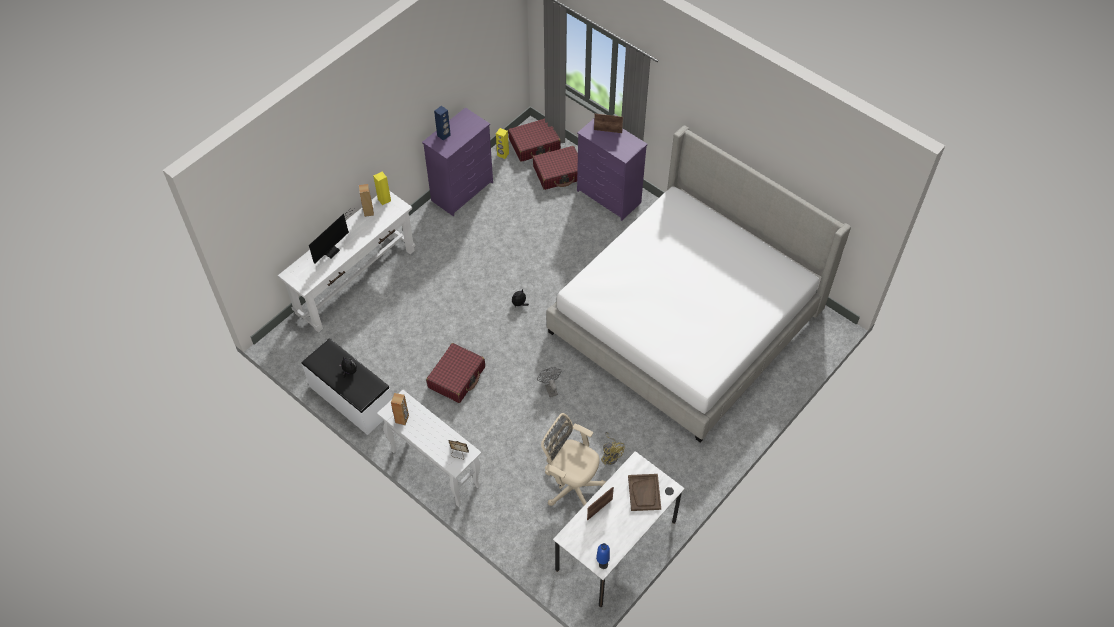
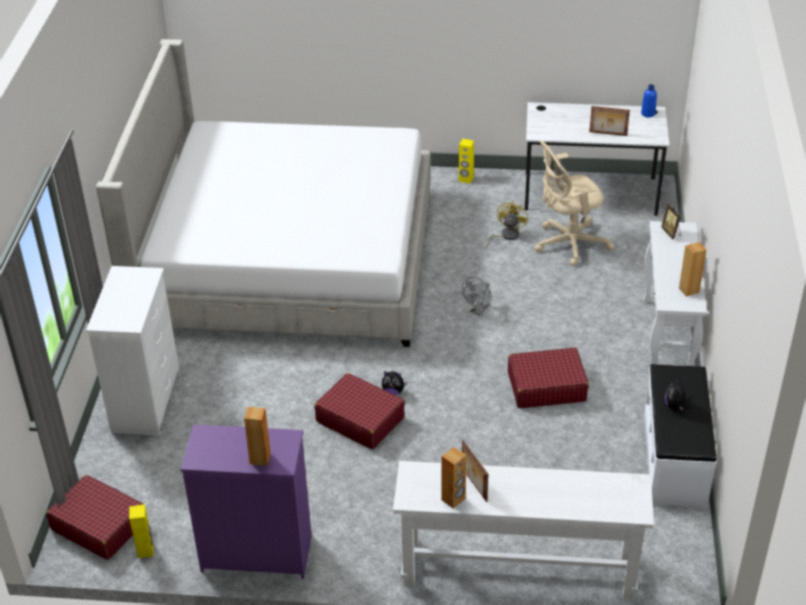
camera: 125 degrees left, 15 degrees down
(333, 249) = (552, 494): monitor -> none
(384, 200) = (416, 496): yellow speaker -> yellow speaker (466, 179)
(444, 135) = (260, 458): blue speaker -> brown speaker
(559, 173) = (138, 470): red suitcase -> red suitcase (360, 419)
(571, 486) = (568, 244): beige office chair -> beige office chair turned 75 degrees clockwise
(608, 131) = (114, 307): picture frame -> picture frame (473, 485)
(609, 197) = (147, 400): purple dresser -> white dresser
(644, 493) = (560, 118): brown tray -> none

